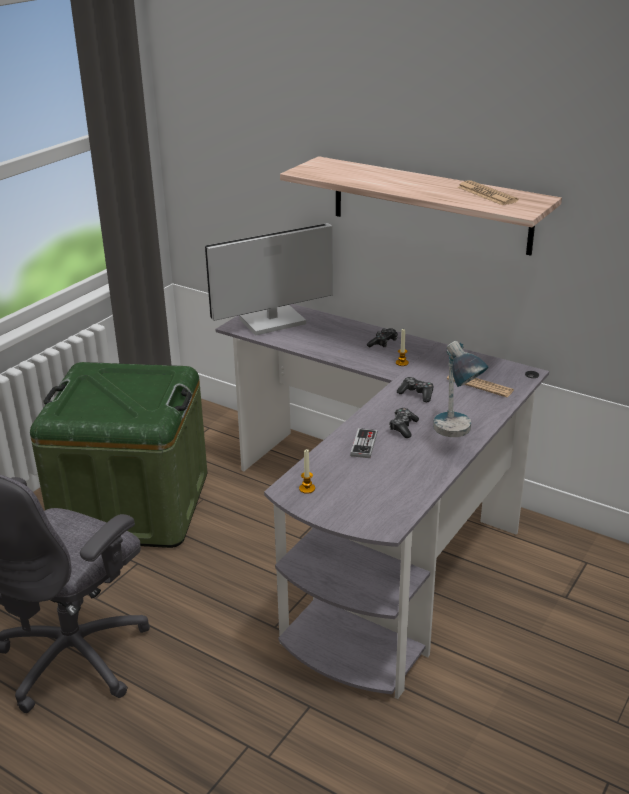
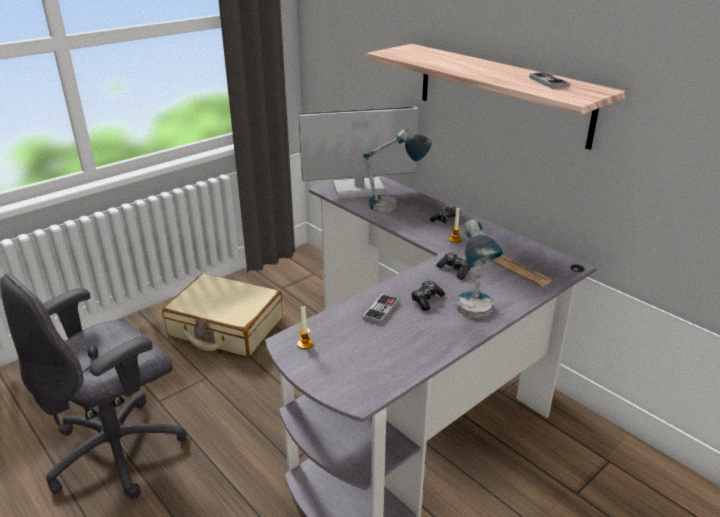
camera: 15 degrees right, 0 degrees up
(132, 505) = (225, 327): green storage box -> beige suitcase
(322, 337) = (394, 208): none -> table lamp
(486, 194) = (548, 82): newspaper -> game controller

